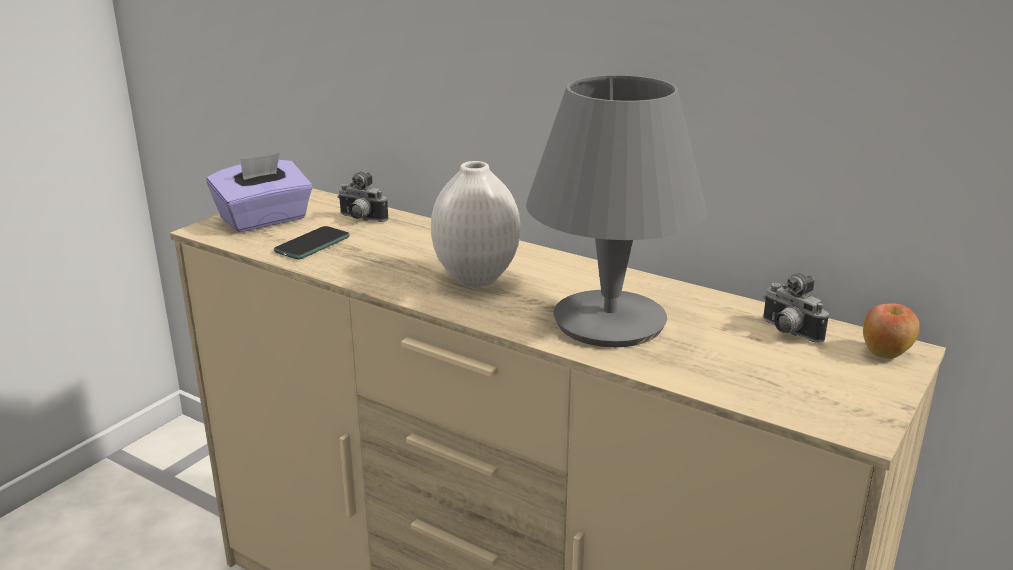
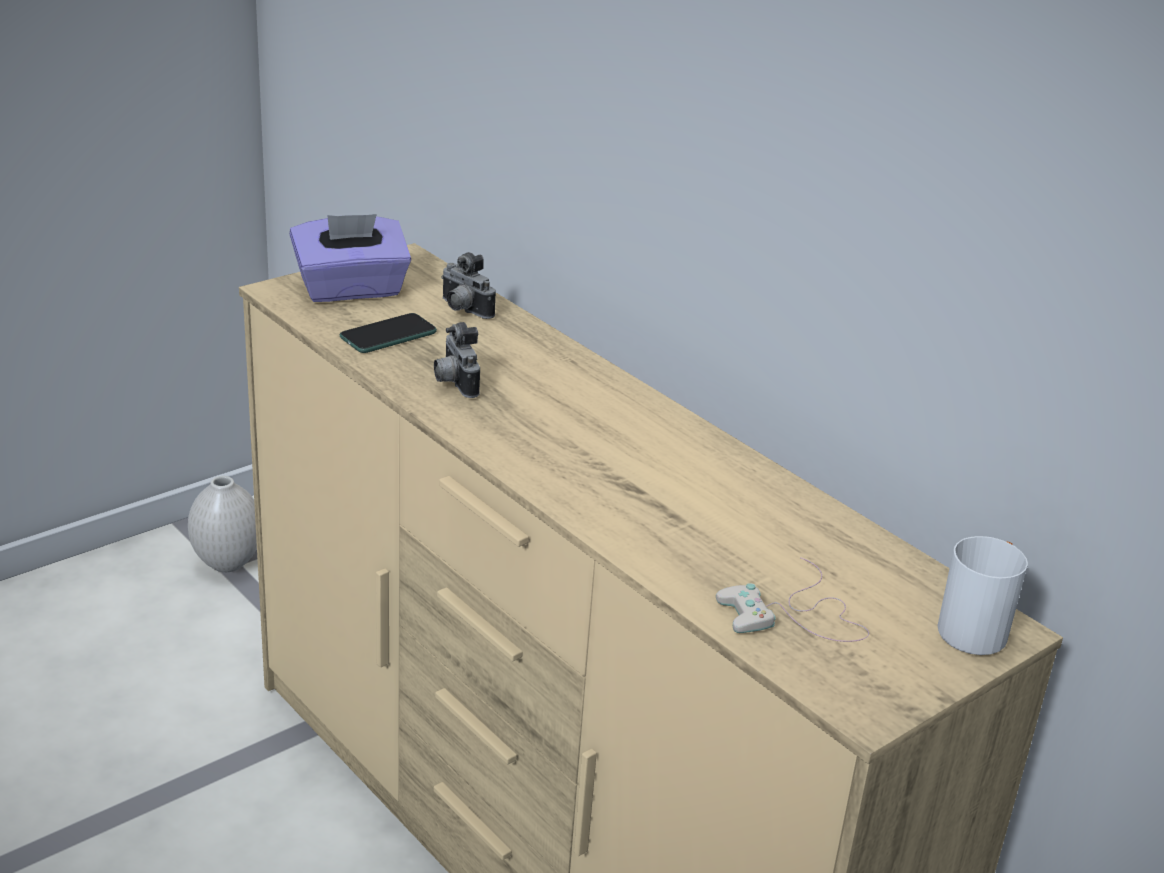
camera: 15 degrees right, 5 degrees up
(477, 279) = (551, 421): white vase -> white vase (228, 563)
(608, 321) = (668, 510): grey table lamp -> none
(756, 373) = (796, 615): none -> white game controller
(788, 332) = (876, 573): camera -> camera (454, 383)
(886, 354) = (977, 628): apple -> white mug

